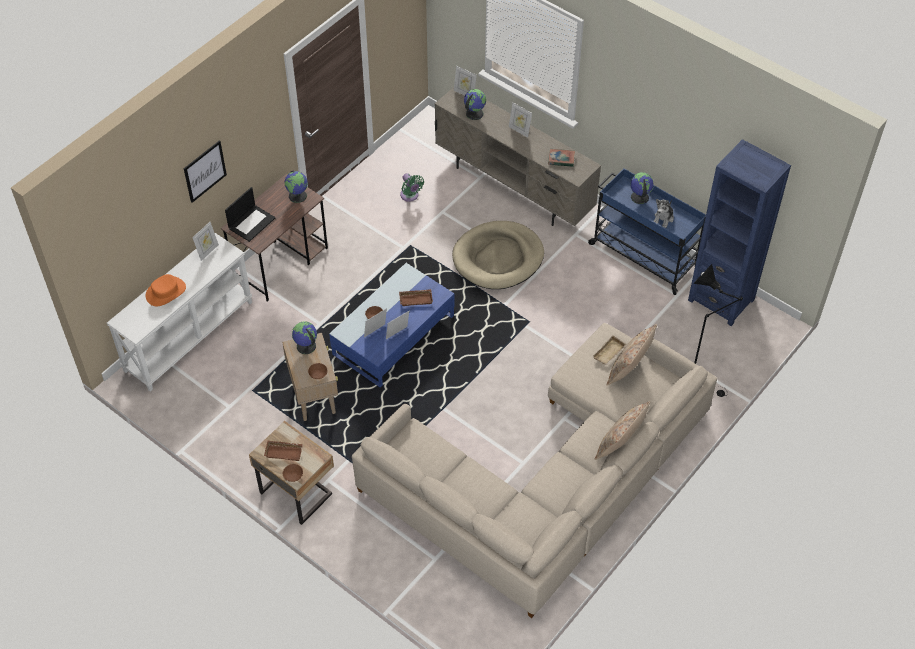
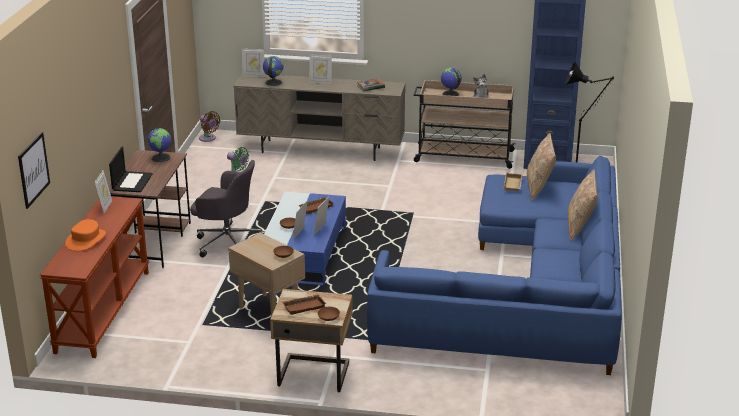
camera: 30 degrees left, 25 degrees down
(188, 335) = (102, 310): white console table -> brown console table
(205, 171) = (89, 113): picture -> picture (33, 169)
(306, 346) = (254, 243): globe -> none
(340, 289) = (227, 242): none -> grey office chair
(423, 125) = (208, 138): none -> brown fan
(498, 258) = (349, 188): beige dog bed -> none
(549, 478) = (529, 290): beige sofa -> blue sofa
(643, 255) = (463, 156): blue cart -> beige cart

